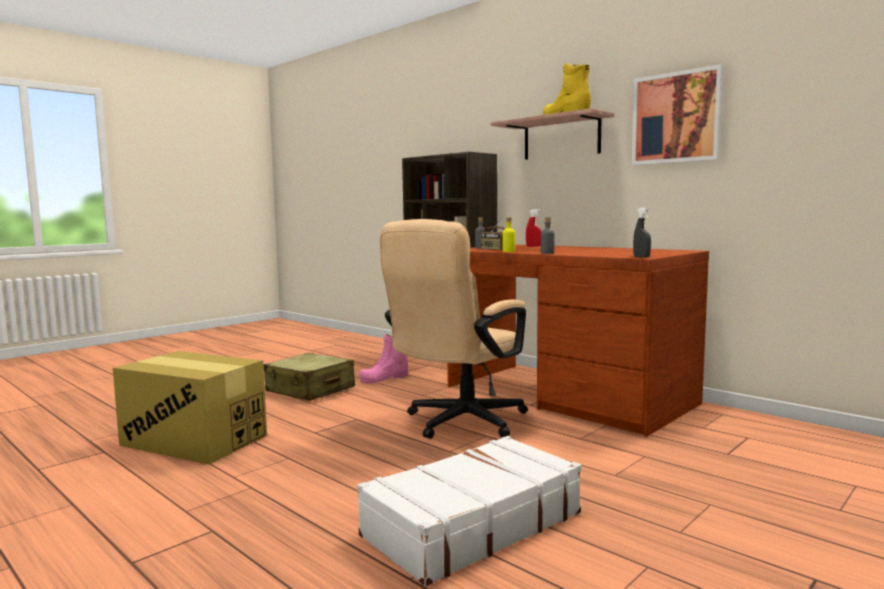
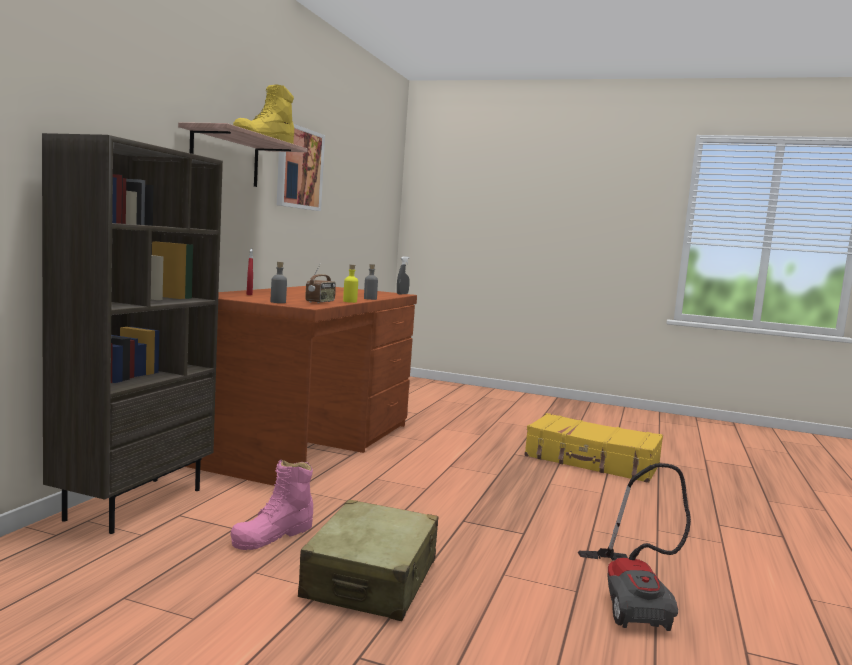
camera: 115 degrees left, 0 degrees up
(194, 440) = (632, 598): cardboard box -> vacuum cleaner
(384, 378) = (273, 535): pink boot -> pink boot turned 105 degrees clockwise
(458, 423) = (430, 476): beige office chair -> none
(471, 524) = (592, 461): white suitcase -> yellow suitcase

